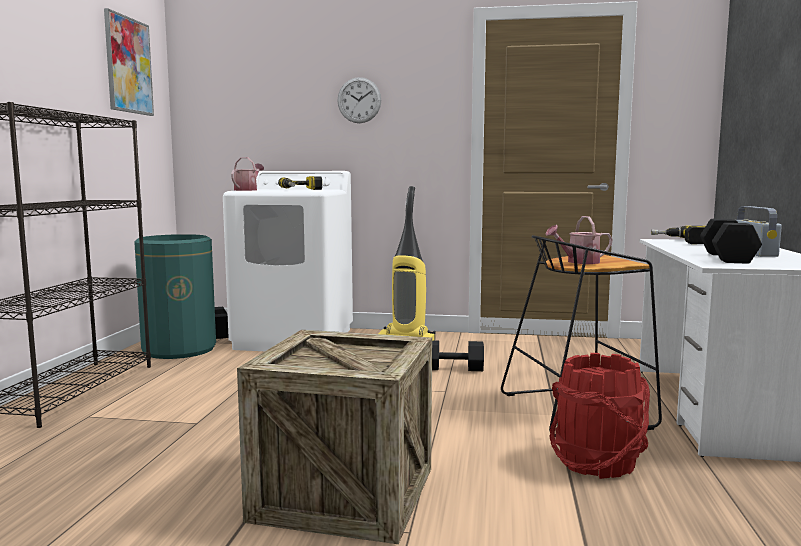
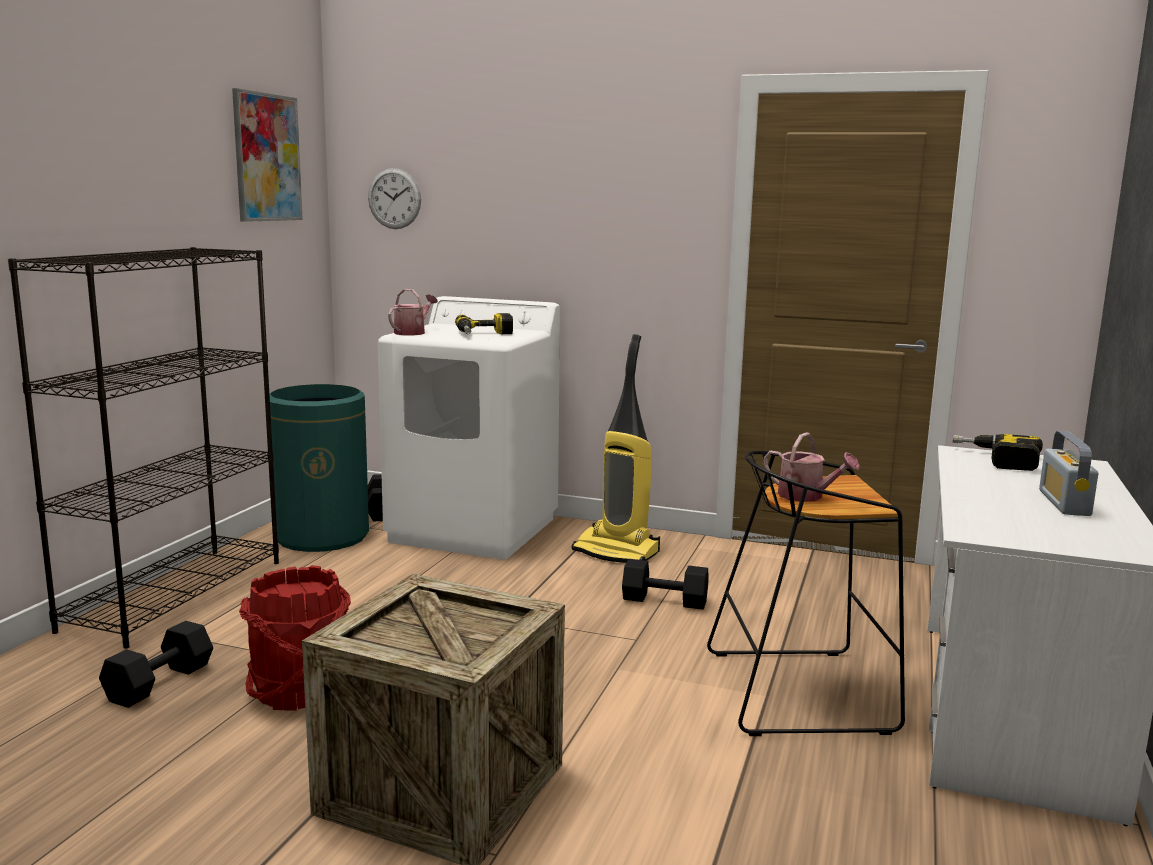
camera: 10 degrees right, 5 degrees up
(359, 100) = (576, 203): wall clock -> wall clock (394, 198)
(579, 262) = (806, 496): watering can -> watering can turned 135 degrees counterclockwise
(596, 462) = (782, 779): red bucket -> red bucket (300, 691)
(729, 258) = (1012, 514): black dumbbell -> black dumbbell (160, 683)

